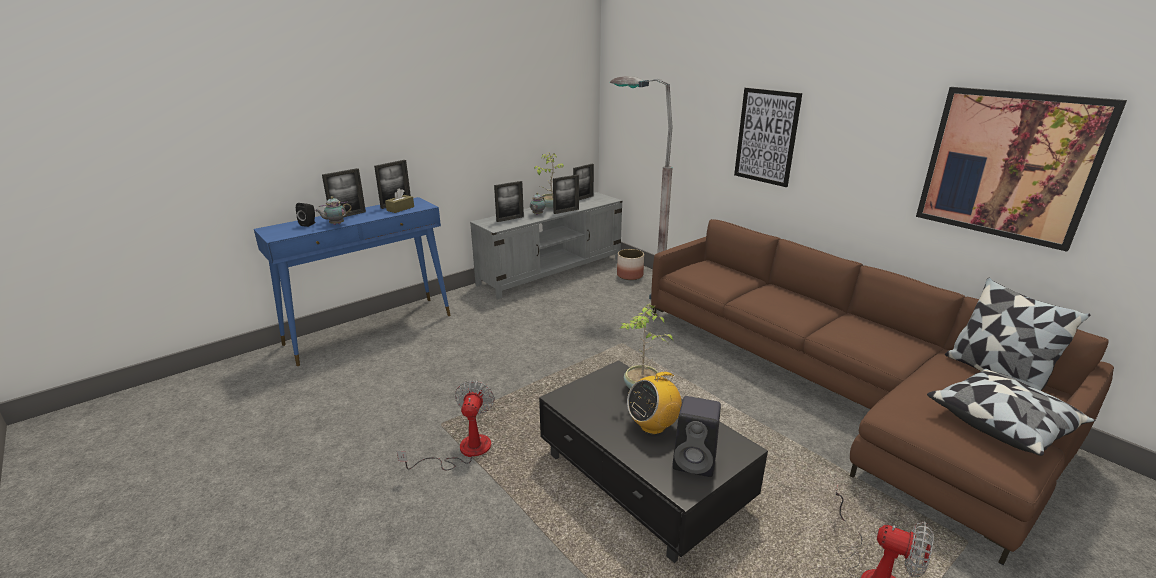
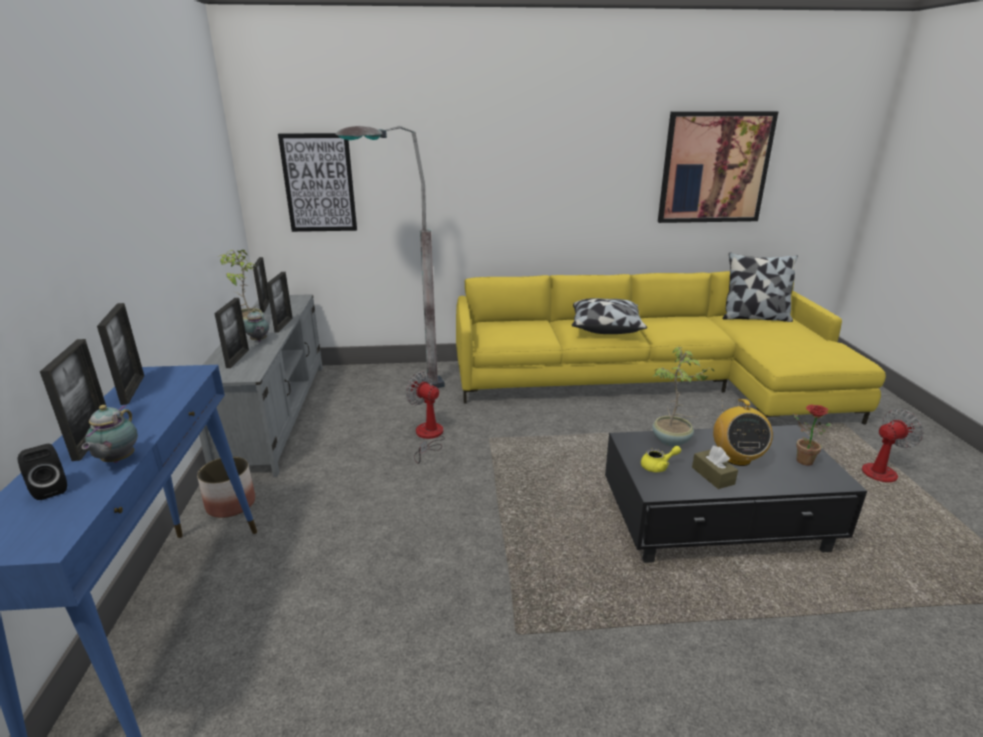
camera: 55 degrees left, 0 degrees up
(400, 208) = (163, 390): brown tissue box -> brown tissue box (713, 476)
(464, 451) = (589, 631): fan -> fan (428, 437)
(594, 392) = (658, 466): none -> yellow teapot
(629, 275) = (366, 379): planter -> planter (231, 505)
(696, 462) = (801, 459): black speaker -> potted plant
(766, 136) = (506, 179): picture -> picture (319, 183)
(837, 388) = (656, 381): brown sofa -> yellow sofa
(1002, 423) = (813, 340): pillow -> pillow (605, 327)

